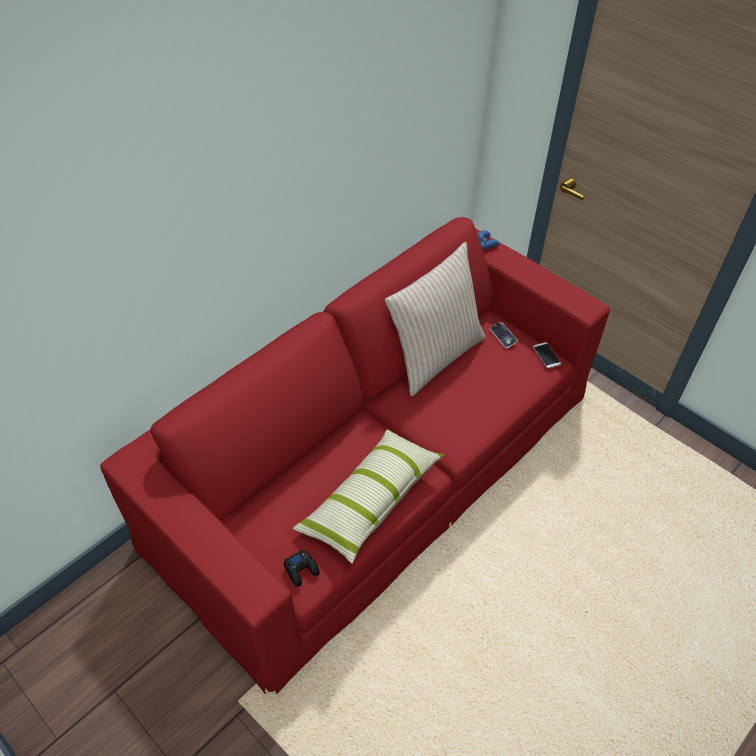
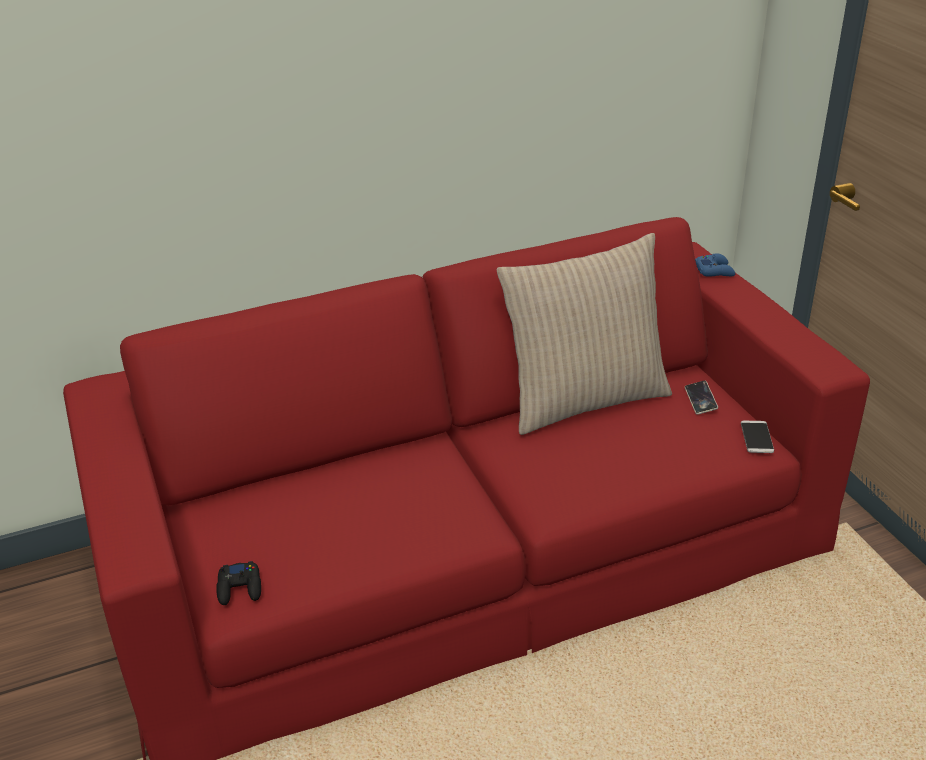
camera: 25 degrees right, 15 degrees down
(370, 500) = (385, 538): pillow -> none

